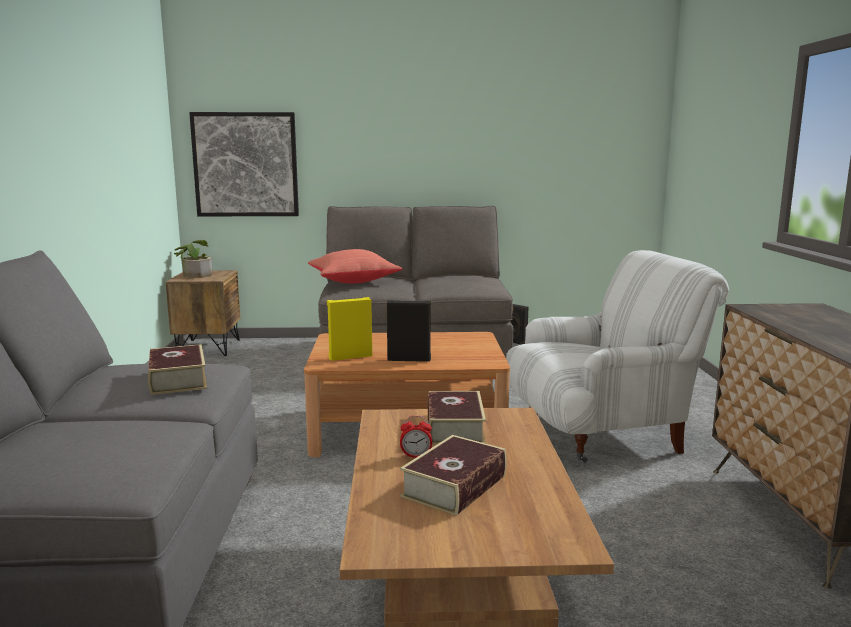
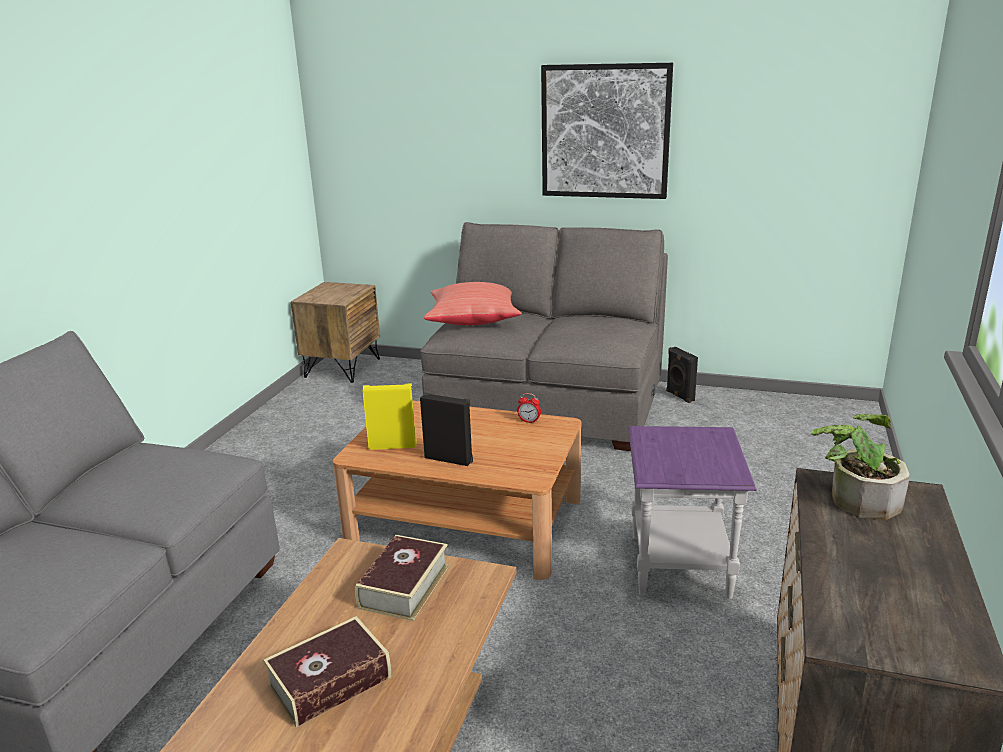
camera: 20 degrees right, 10 degrees up
(177, 379) = (167, 482): book -> none
(195, 275) = (327, 291): potted plant -> potted plant (856, 497)
(245, 165) = (381, 168): picture -> picture (605, 132)
(416, 456) = (330, 625): alarm clock -> alarm clock (529, 421)
(600, 432) = (680, 566): white armchair -> purple side table

